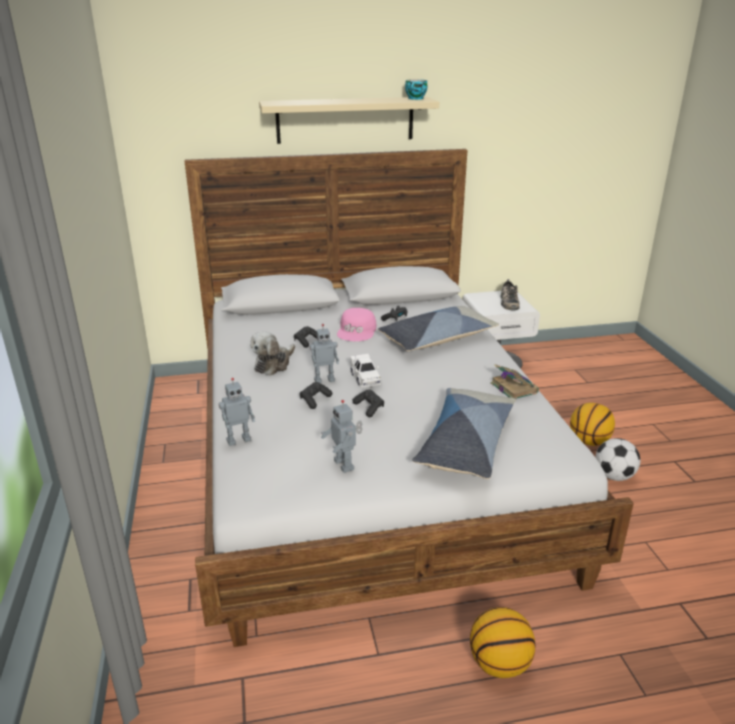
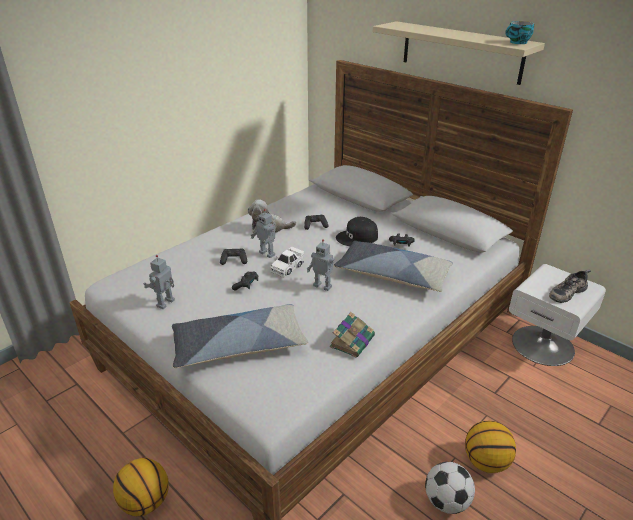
camera: 55 degrees right, 5 degrees up
(238, 440) = (166, 256): toy robot -> toy robot (323, 286)
(357, 331) = (357, 237): pink cap -> black cap

